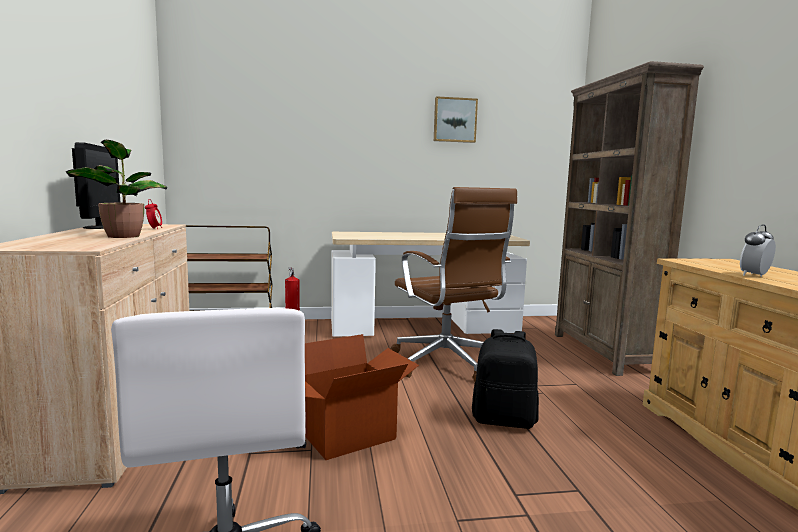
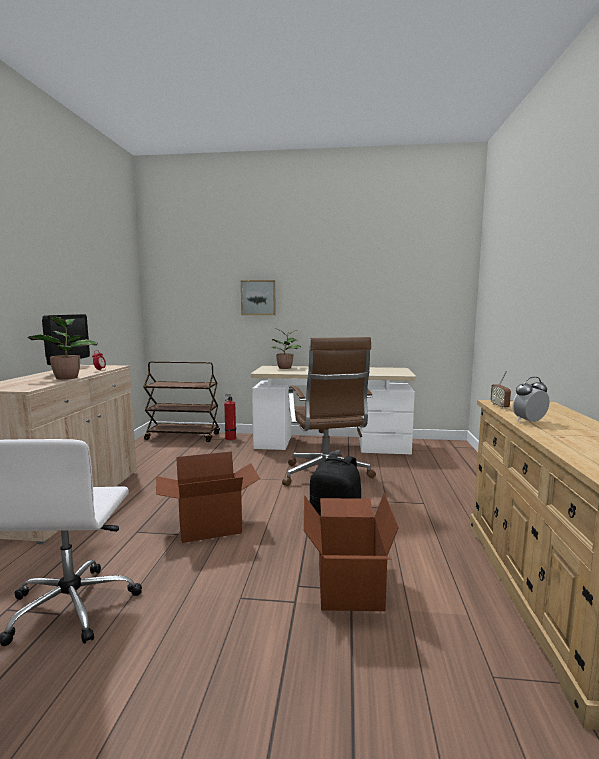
camera: 15 degrees right, 0 degrees up
(366, 233) = (285, 368): none -> potted plant
(454, 120) = (361, 273): picture -> picture (258, 297)
(571, 486) = (347, 585): none -> cardboard box
(603, 352) = (474, 477): brown bookcase -> none
(694, 263) = (499, 406): none -> radio

